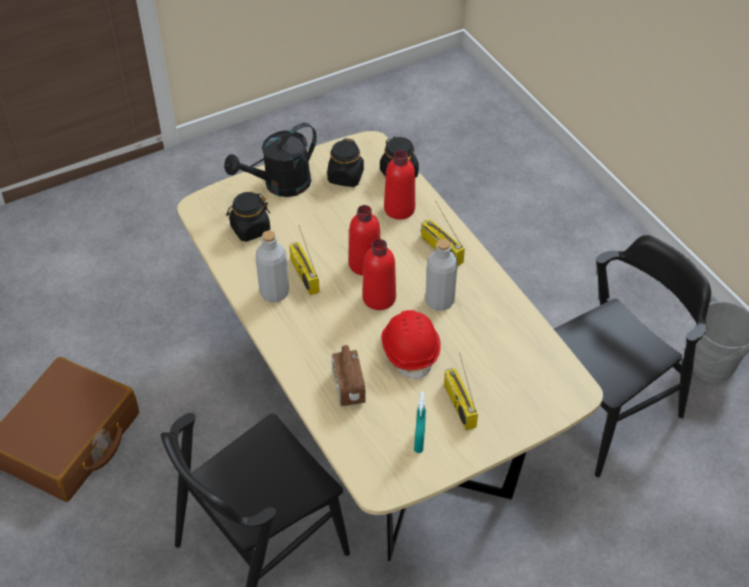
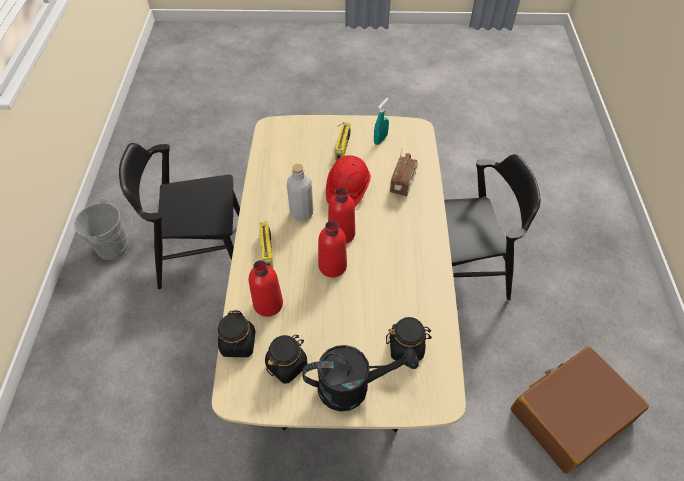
camera: 150 degrees left, 5 degrees up
(274, 292) = (416, 274): grey bottle -> none
(303, 275) = (385, 279): radio -> none

